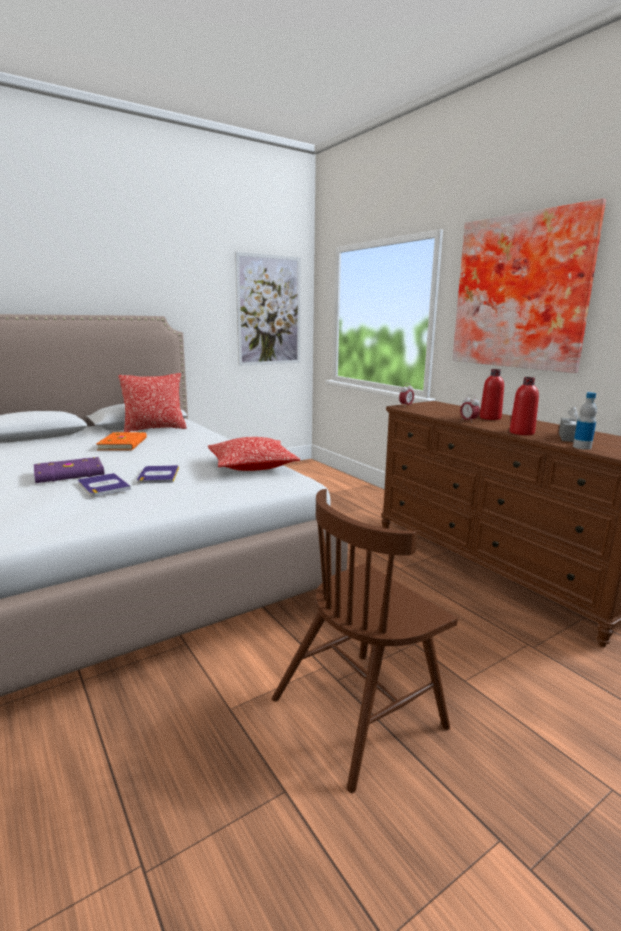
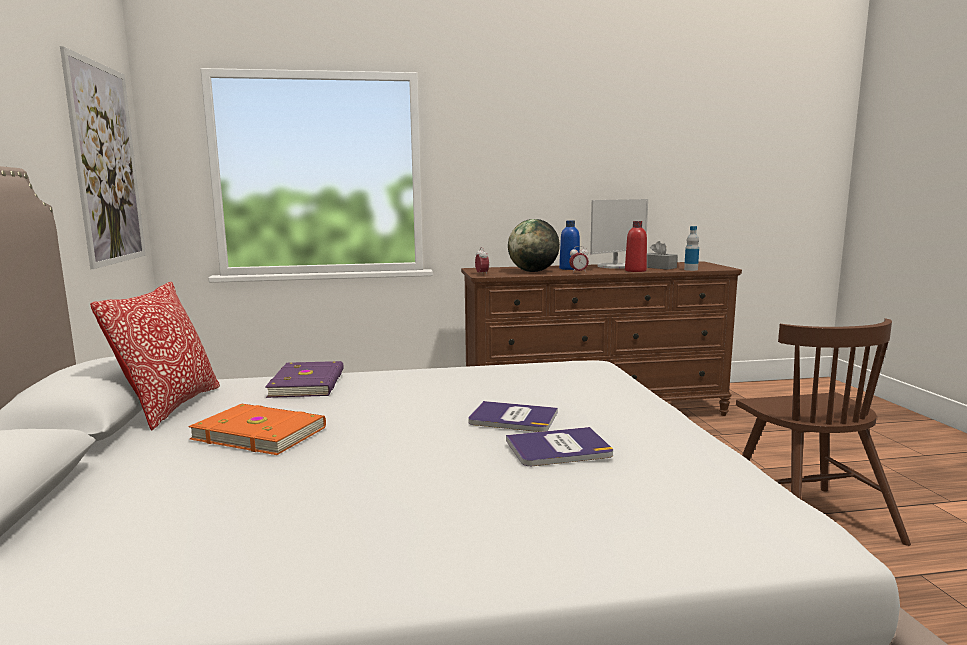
camera: 65 degrees left, 5 degrees down
(70, 473) = (453, 474): purple book -> purple book (309, 383)
(252, 466) = (513, 373): pillow -> none
(447, 413) = (533, 271): none -> globe
(490, 418) = (569, 268): red bottle -> blue bottle
(522, 292) = (531, 148): picture -> none
(541, 426) = (615, 266): none -> monitor

